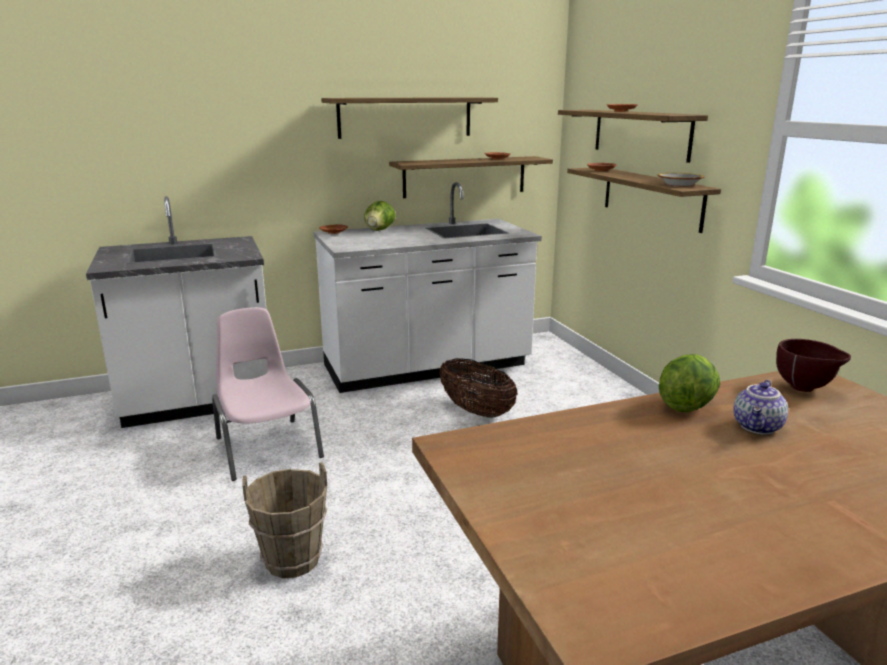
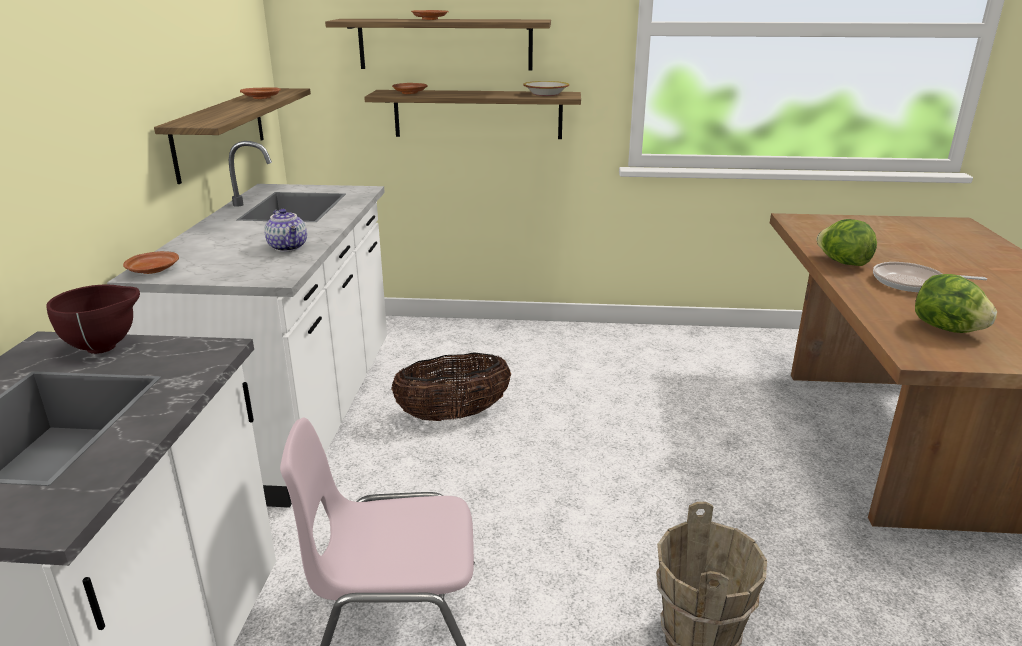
camera: 65 degrees left, 5 degrees up
(379, 230) = (197, 243): lettuce -> lettuce (946, 329)
(405, 117) = (154, 47): shelf -> none
(672, 444) = (912, 283): none -> frying pan
(758, 427) = (882, 254): teapot -> teapot (289, 247)
(805, 389) = (817, 227): brown bowl -> brown bowl (106, 347)

